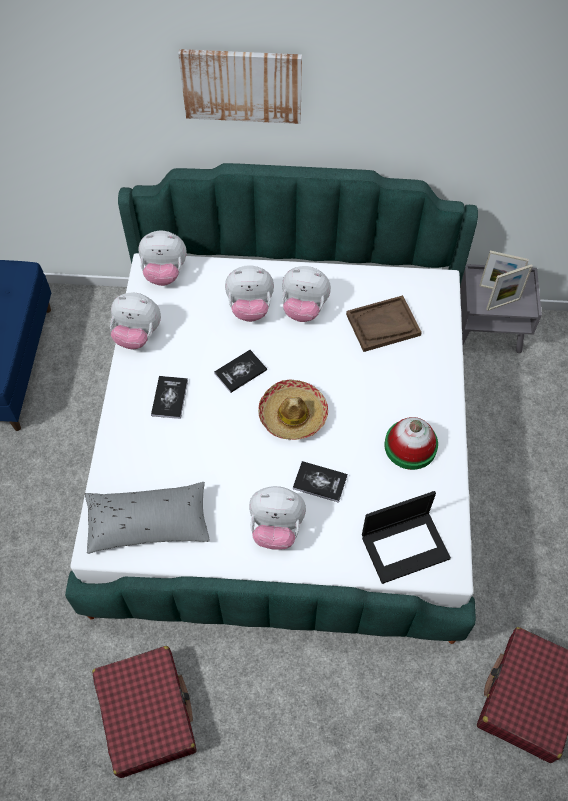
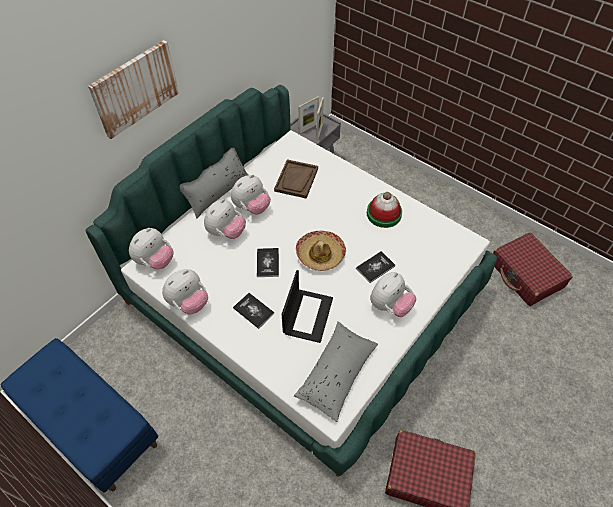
camera: 55 degrees left, 5 degrees down
(297, 264) = (217, 192): none -> grey pillow
(405, 546) = (443, 252): laptop -> laptop (307, 315)

